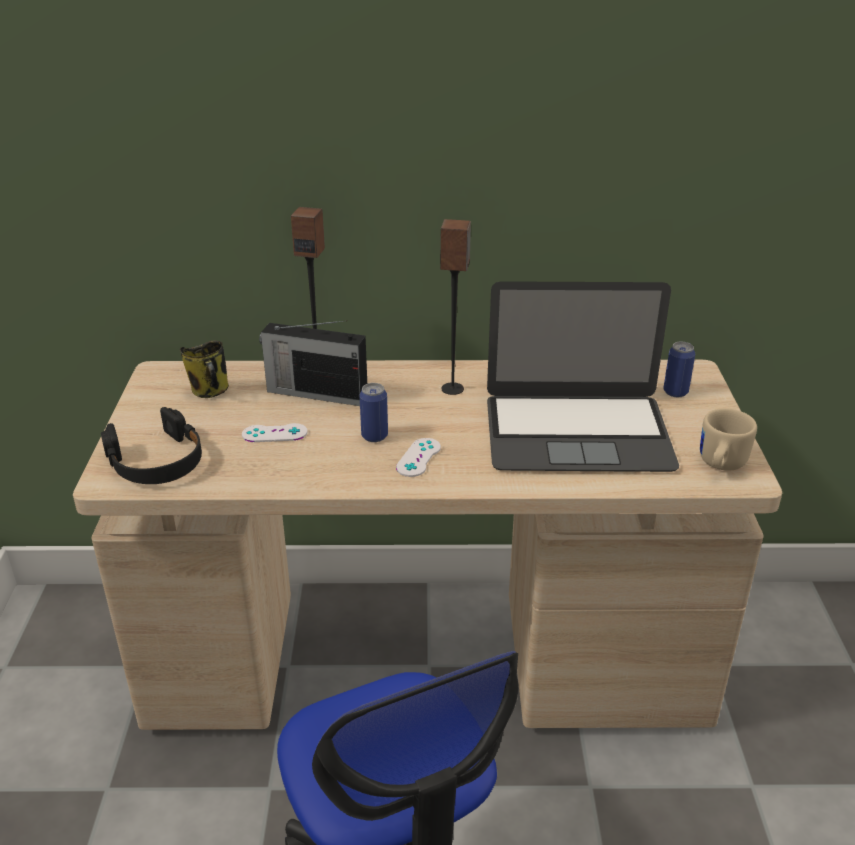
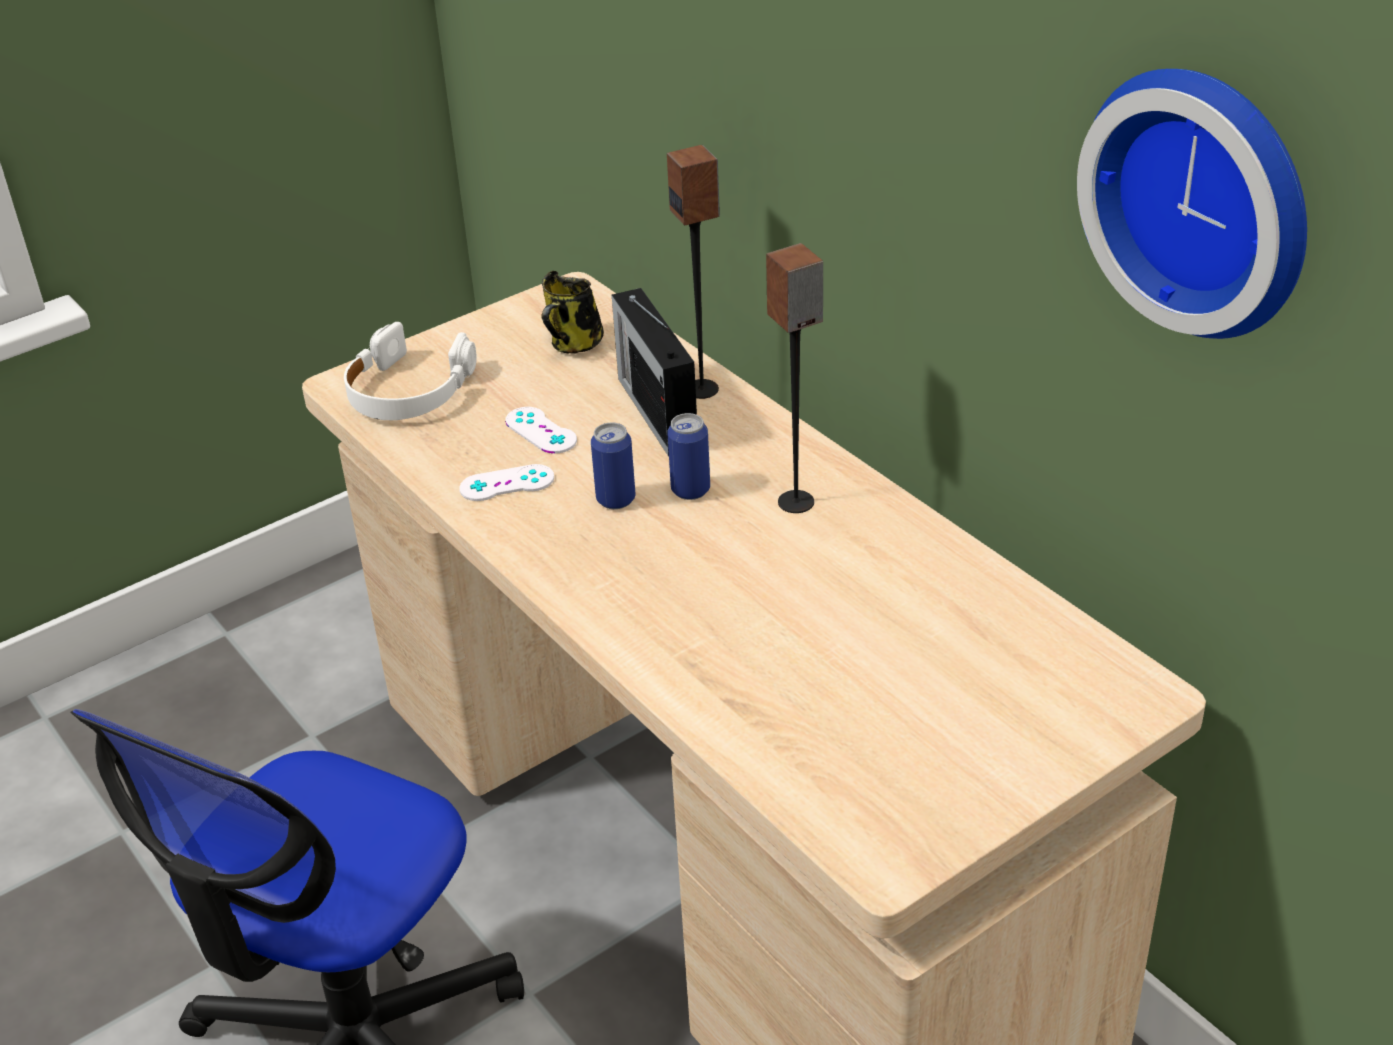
camera: 55 degrees right, 5 degrees up
(157, 461) = (408, 391): black headphones -> white headphones
(418, 457) = (607, 554): white game controller -> white game controller (507, 483)
(577, 432) = (817, 653): laptop -> none
(675, 392) = (1049, 700): can -> can (690, 490)
(688, 94) = (1206, 198): none -> wall clock
(719, 465) = (890, 821): beige mug -> none

